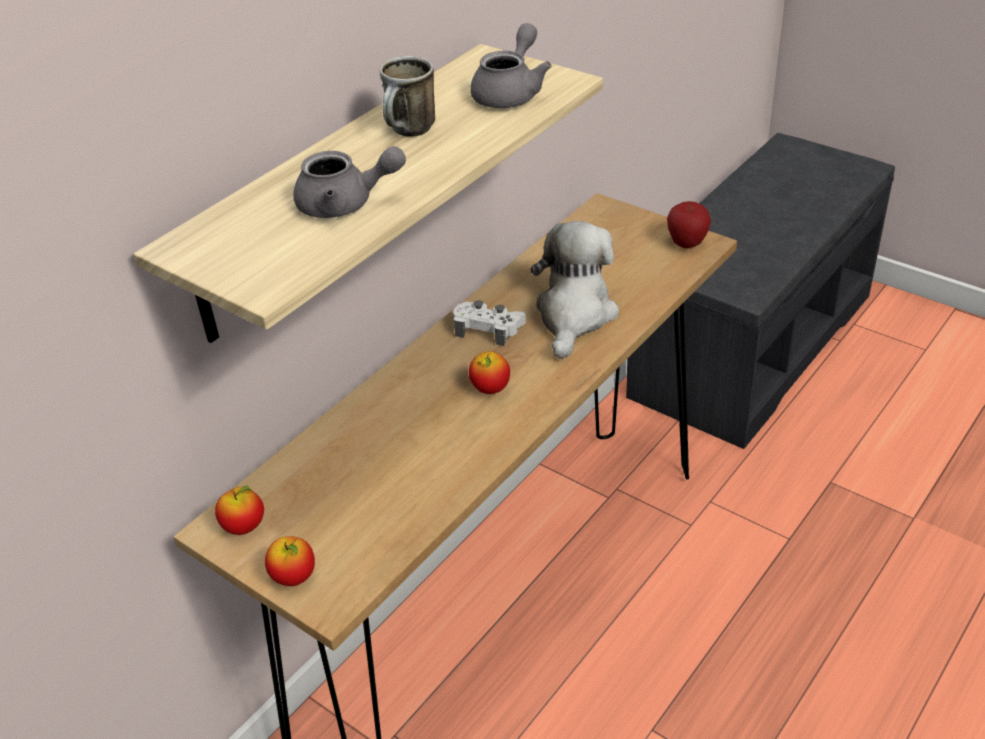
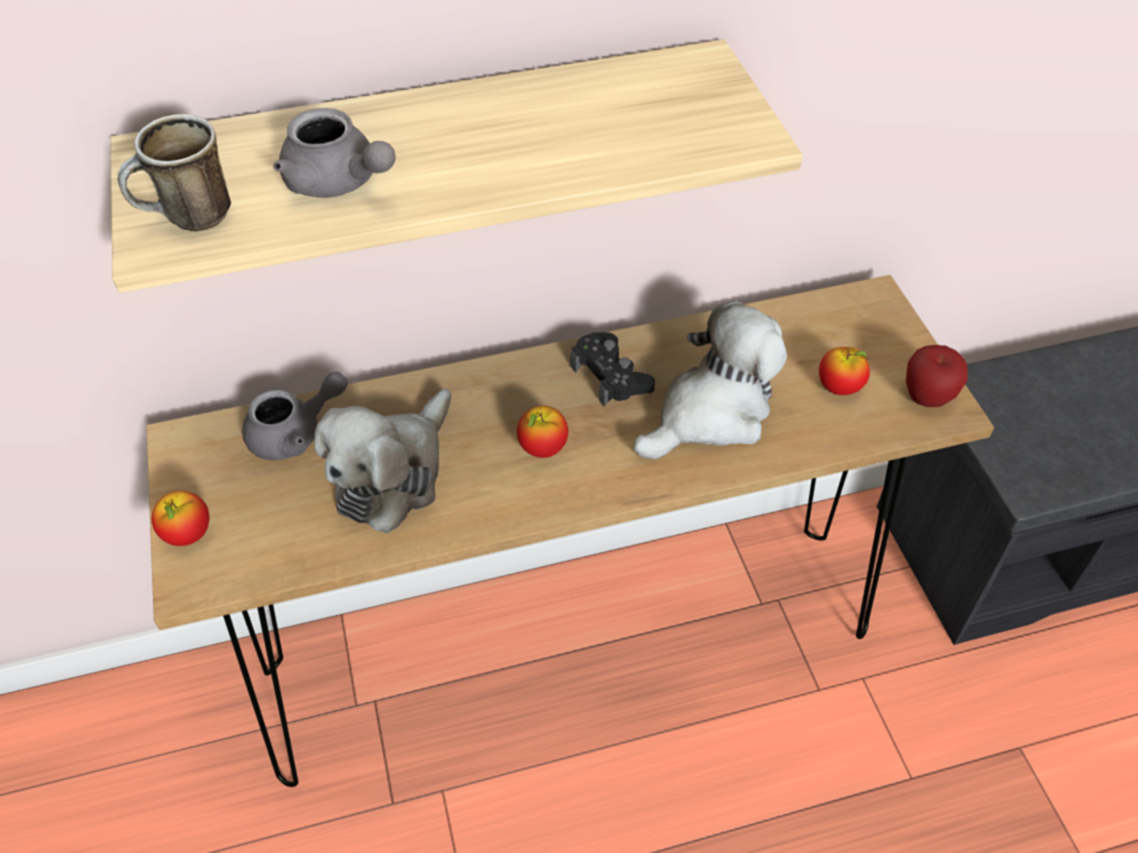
camera: 35 degrees right, 10 degrees up
(244, 527) = (202, 454): apple -> apple (839, 388)
(406, 458) = (393, 474): none -> plush toy
(410, 133) = (506, 124): mug -> mug (189, 221)
(488, 328) = (611, 376): white game controller -> black game controller
(511, 93) = (672, 124): grey teapot -> grey teapot (295, 433)

